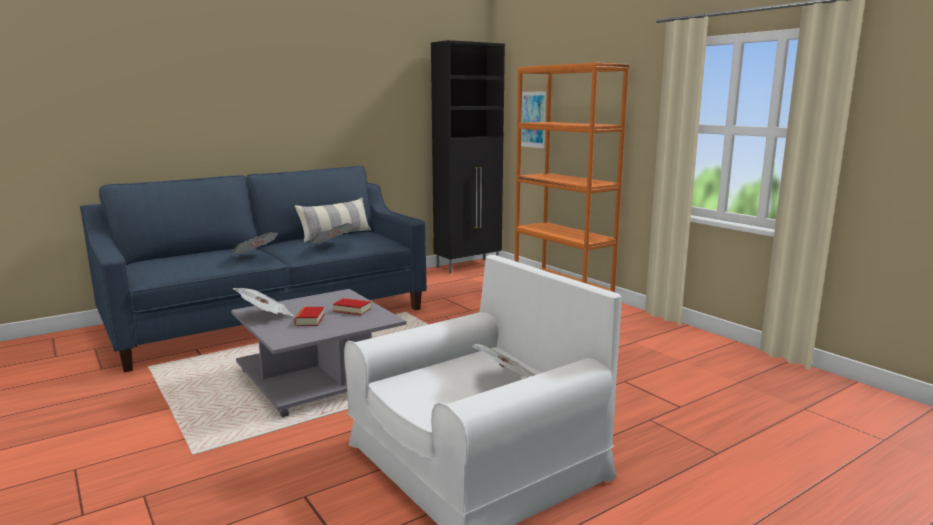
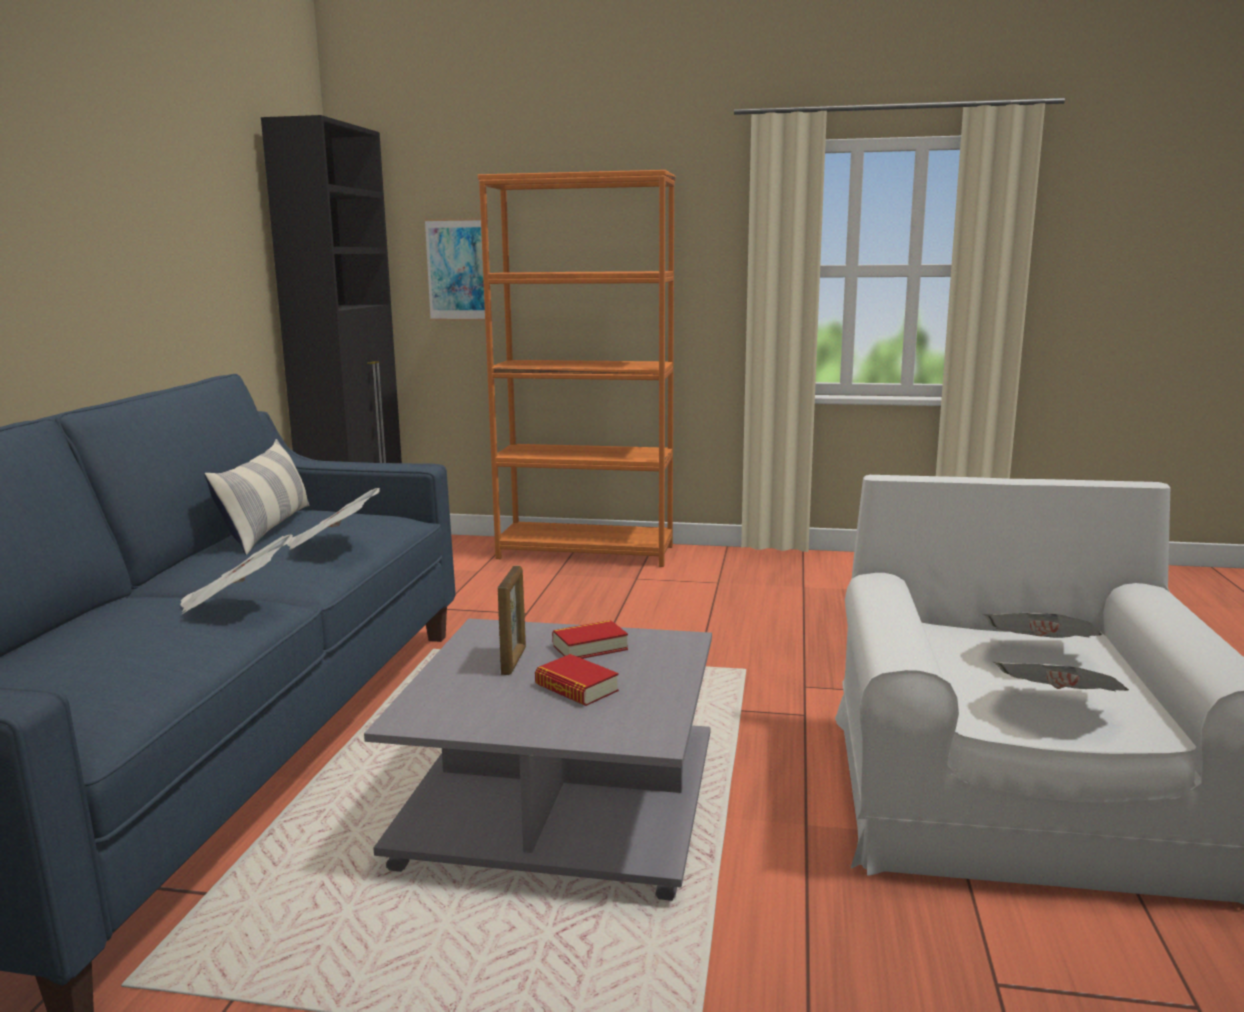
camera: 45 degrees left, 0 degrees up
(266, 316) = (477, 714): newspaper -> newspaper (1056, 708)
(319, 305) = (514, 661): none -> picture frame

